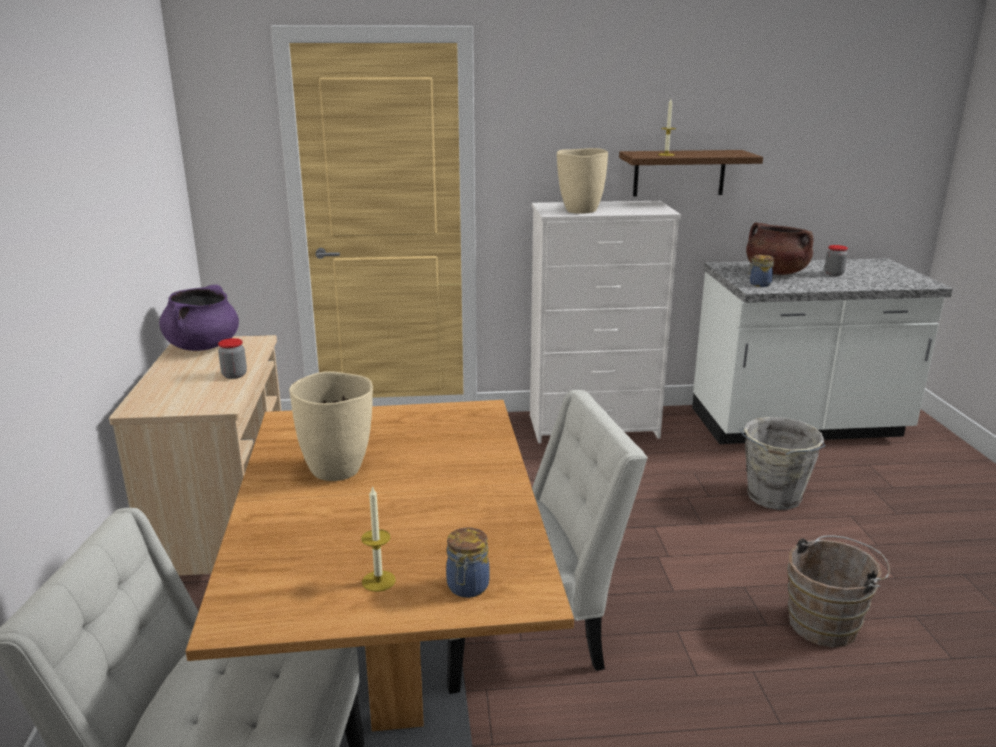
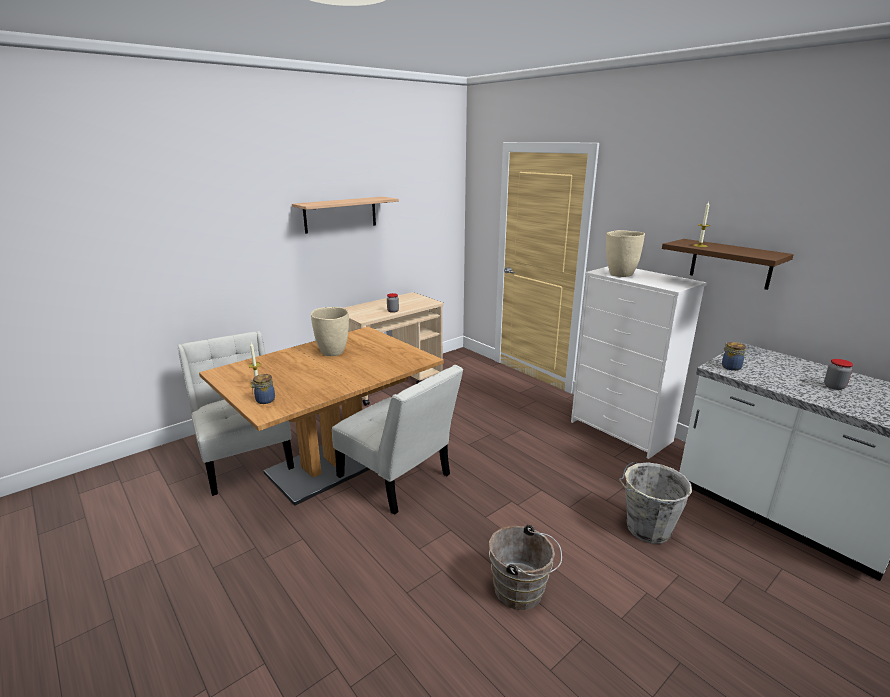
camera: 55 degrees right, 0 degrees up
(75, 191) = (340, 214): none -> shelf
(203, 346) = (412, 298): purple cooking pot -> none
(775, 272) = (777, 366): brown cooking pot -> none

